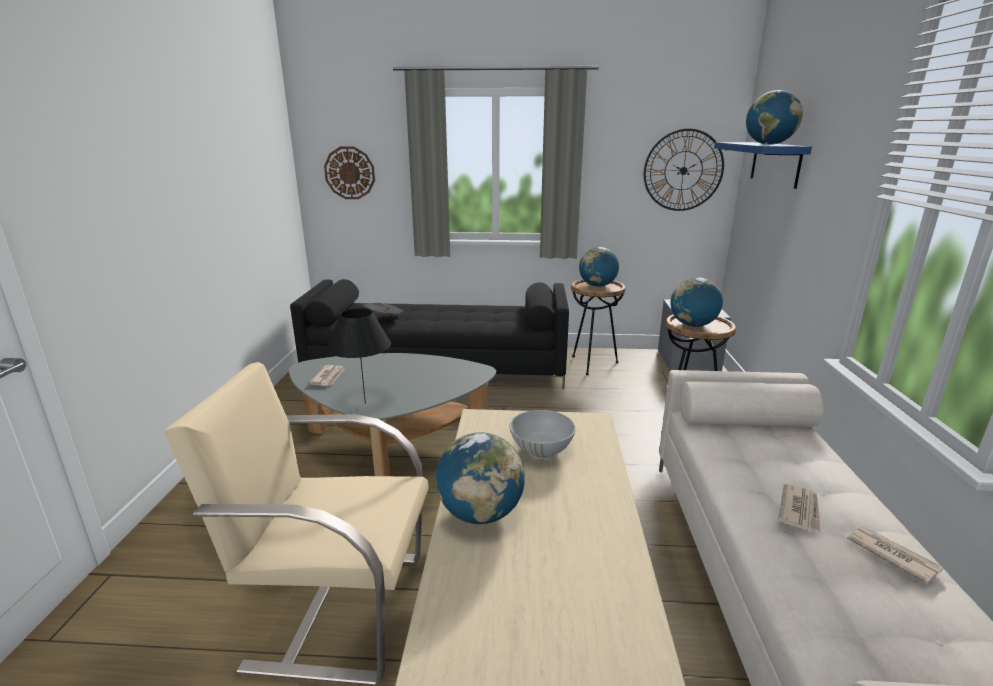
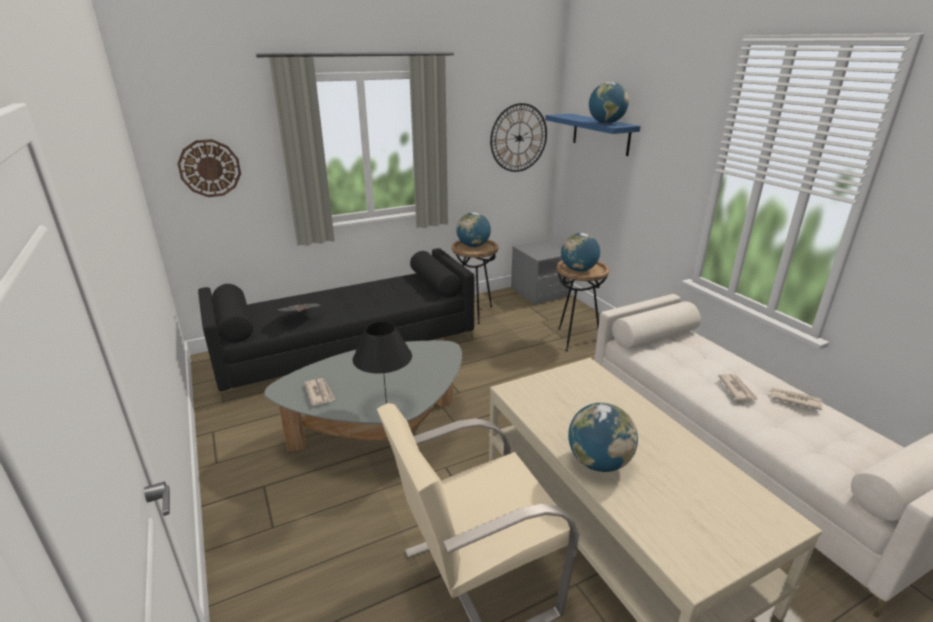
camera: 30 degrees left, 5 degrees up
(541, 450) = (581, 401): white bowl -> none

